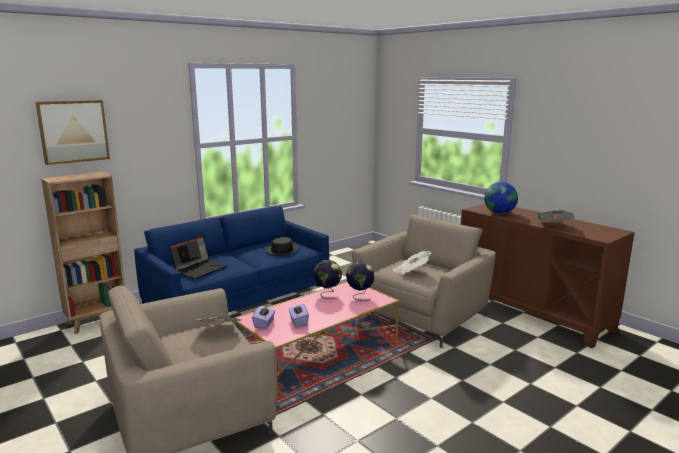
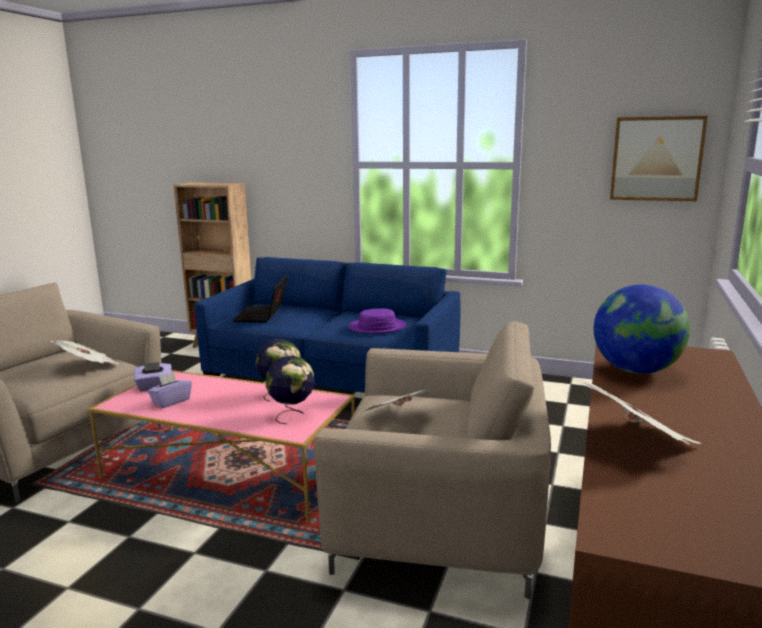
camera: 60 degrees right, 0 degrees up
(73, 131) = (224, 136): picture -> picture (656, 159)
(200, 269) = (262, 315): laptop -> laptop turned 90 degrees clockwise
(282, 250) = (377, 327): black hat -> purple hat

